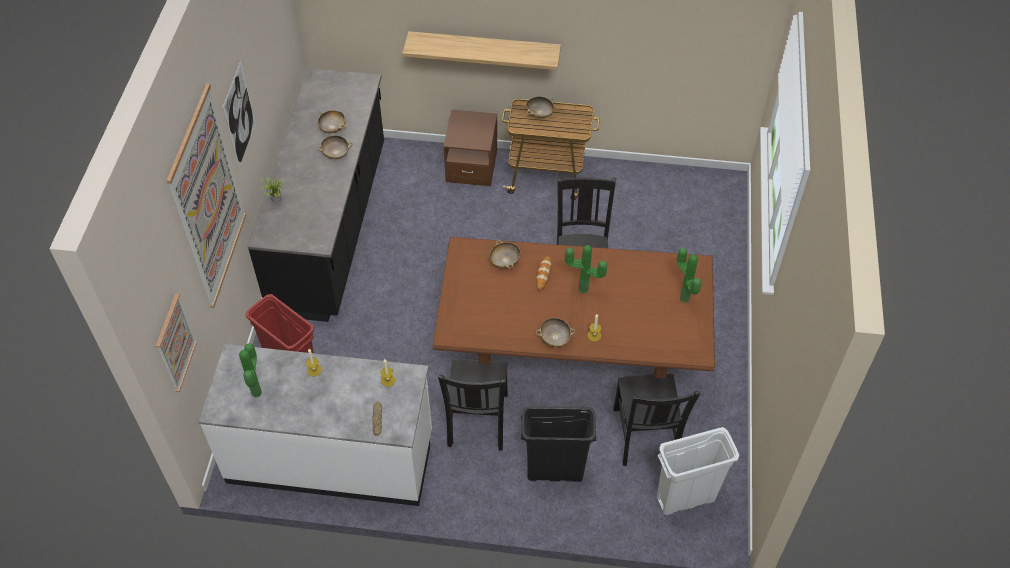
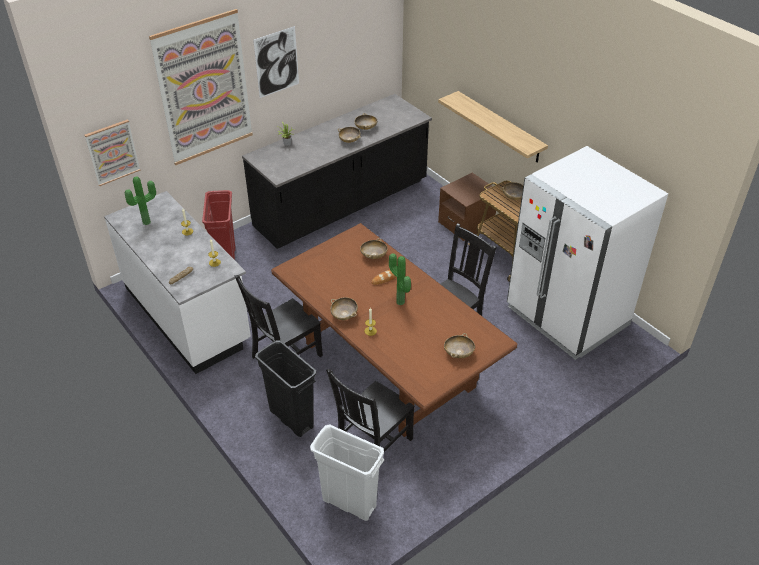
camera: 45 degrees right, 10 degrees down
(653, 199) = (567, 316): none -> white fridge
(683, 299) = (458, 353): potted plant -> beige bowl

